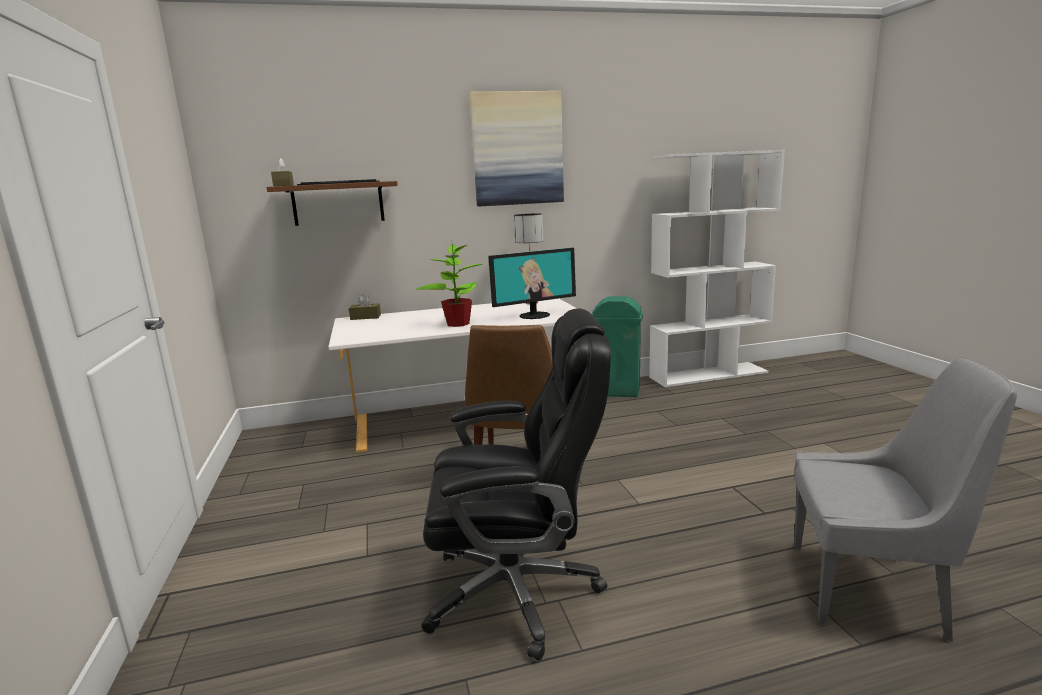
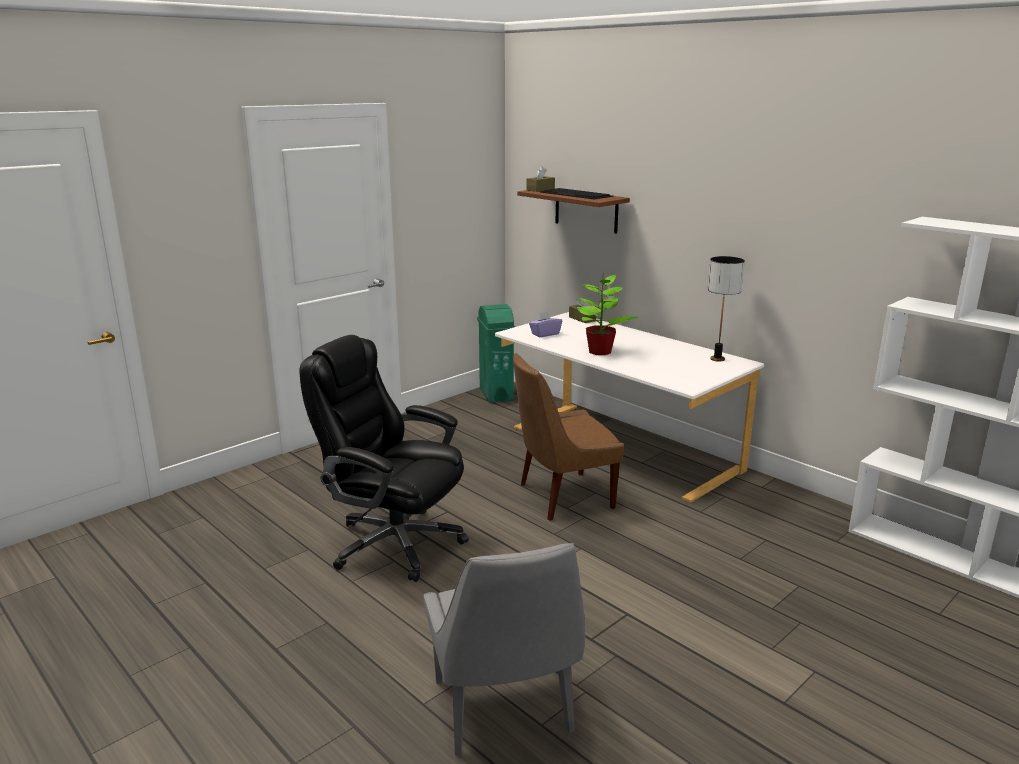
camera: 60 degrees right, 5 degrees up
(376, 331) = (545, 334): none -> purple tissue box
(517, 149) = (747, 181): picture -> none
(517, 590) = (394, 543): black office chair -> black office chair turned 150 degrees clockwise
(534, 315) = (666, 370): monitor -> none
(616, 392) = (787, 504): green trash can -> green trash can (496, 394)

